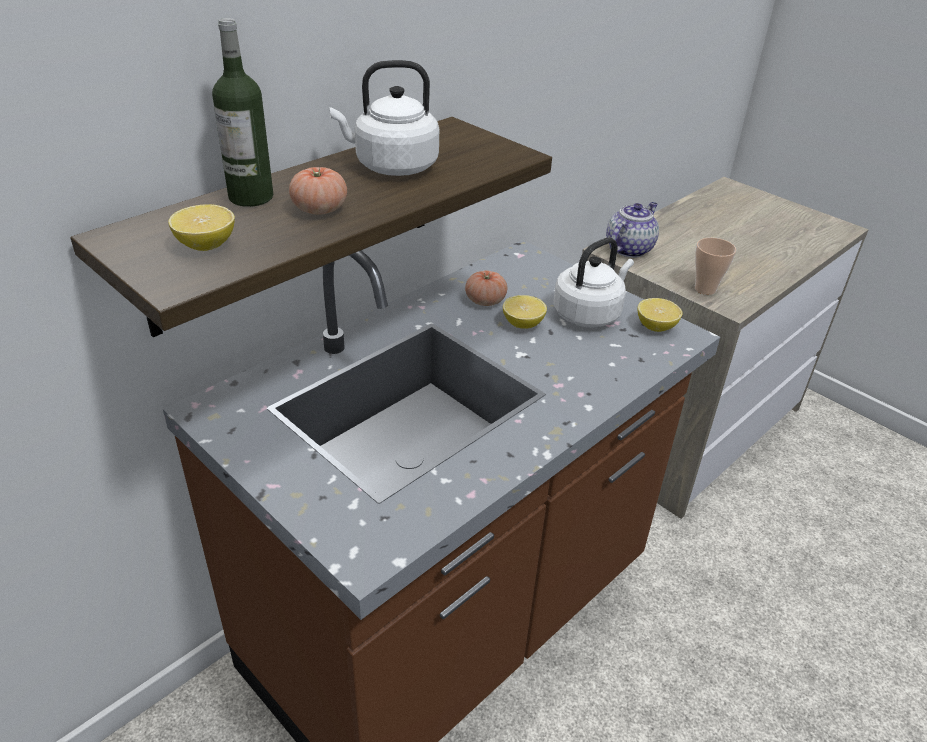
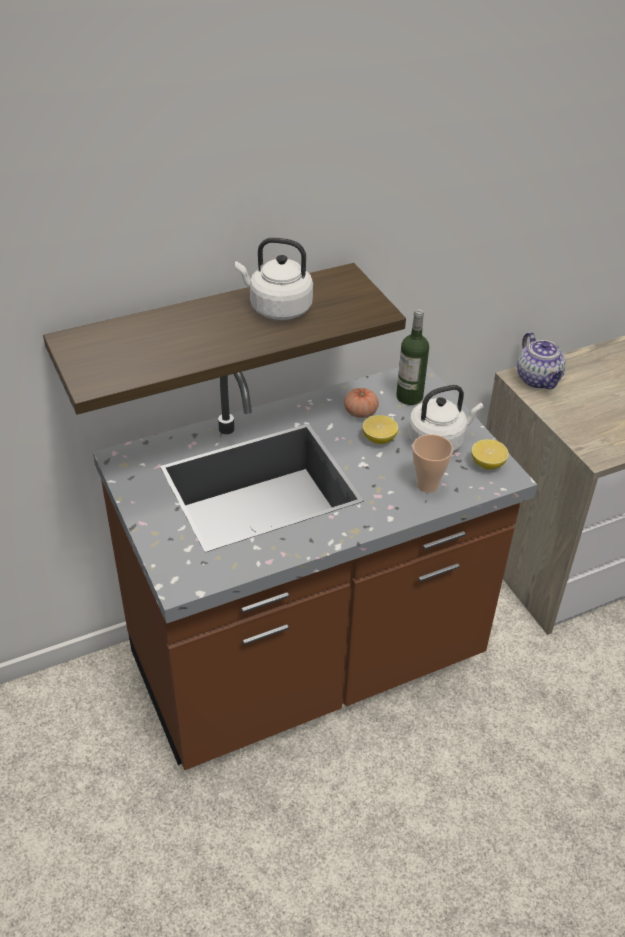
camera: 20 degrees right, 5 degrees up
(206, 245) = (121, 357): lemon -> none
(251, 197) = (166, 321): bottle -> bottle (409, 397)
(319, 209) = (206, 340): tomato -> none
(629, 248) = (538, 380): teapot -> teapot turned 105 degrees clockwise
(705, 289) = (584, 434): cup -> cup (427, 485)

